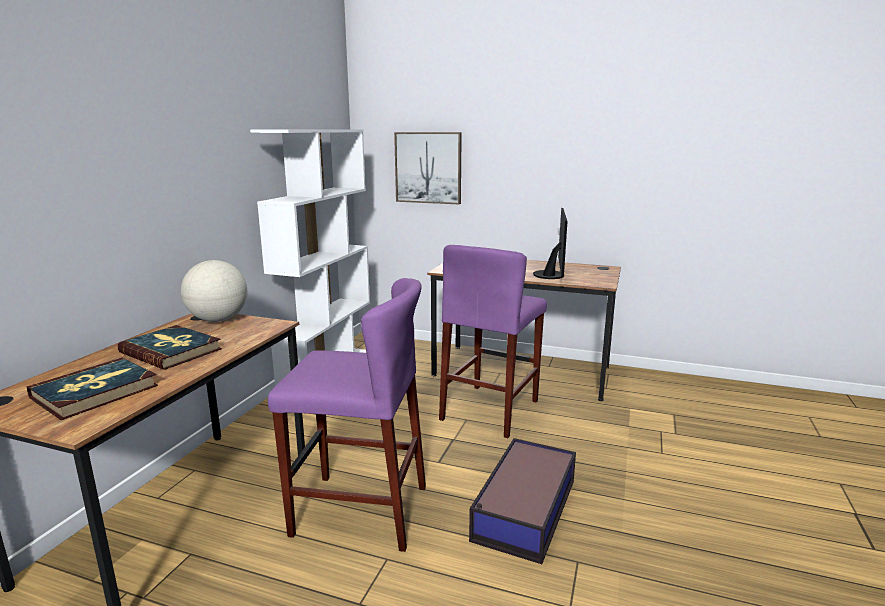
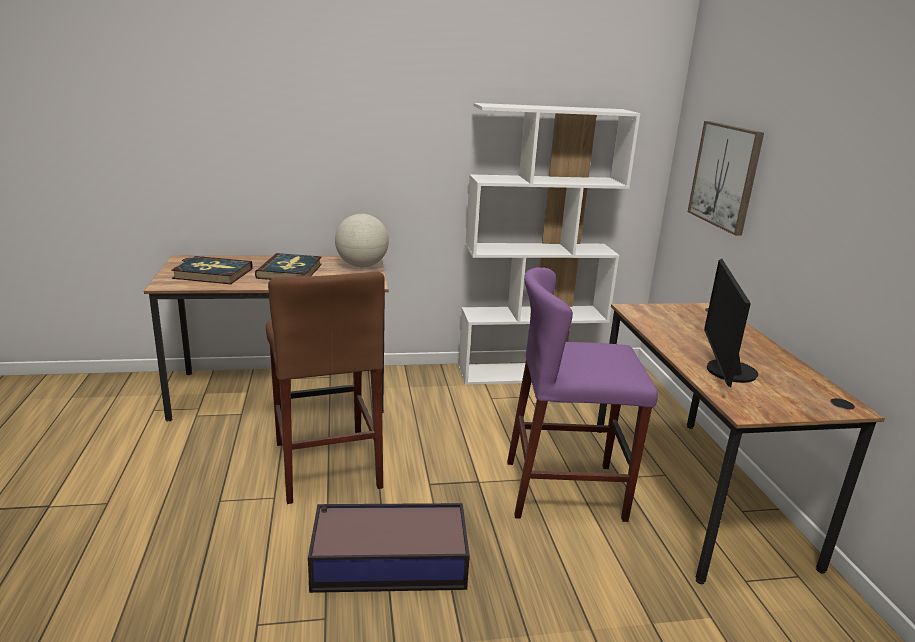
camera: 60 degrees right, 5 degrees up
(360, 510) = (327, 464): purple stool -> brown stool
(552, 275) = (725, 371): monitor -> monitor turned 120 degrees clockwise

